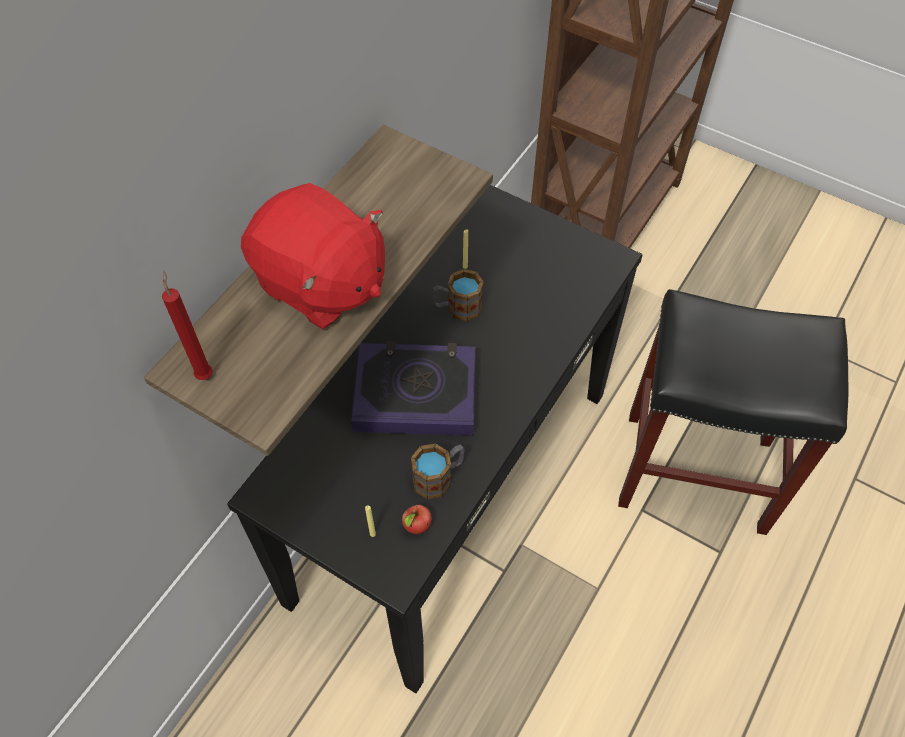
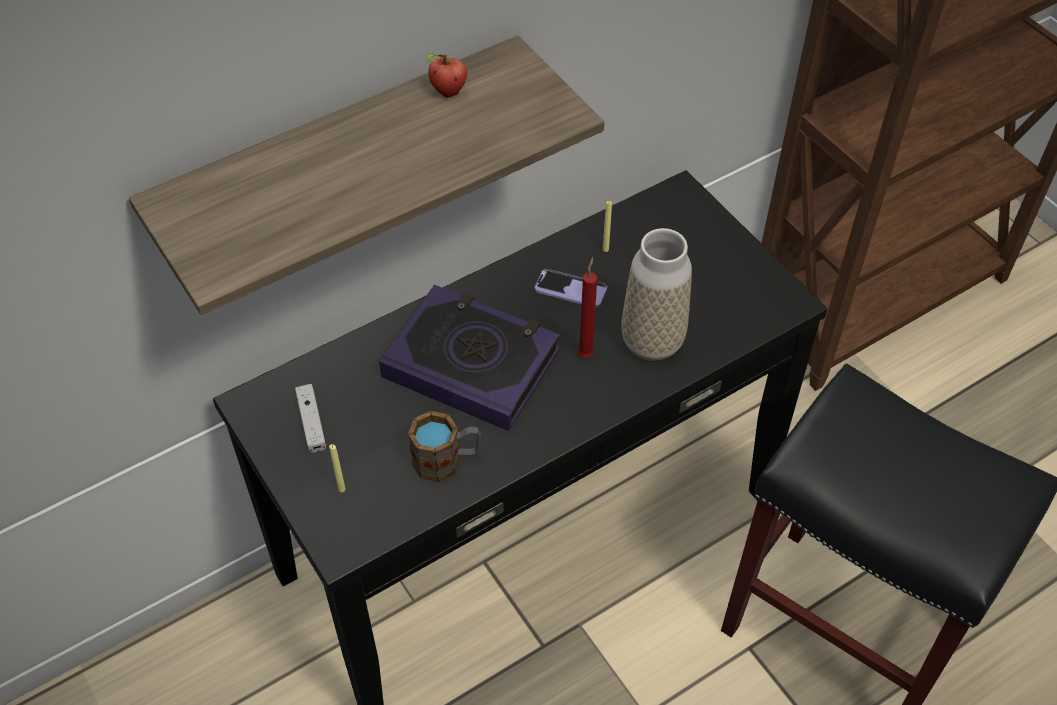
camera: 25 degrees right, 5 degrees down
(204, 373) = (186, 214): red candle -> red candle (586, 353)
(319, 491) = (311, 423): none -> white game controller
(321, 284) = (351, 170): red plush toy -> none
(417, 527) = (392, 502): apple -> apple (447, 93)
(457, 308) = (570, 290): mug -> phone
(537, 326) = (652, 342): none -> vase

